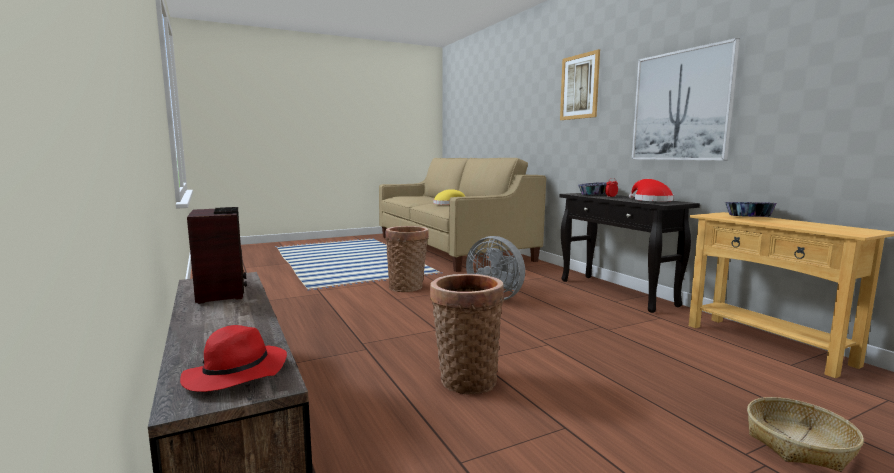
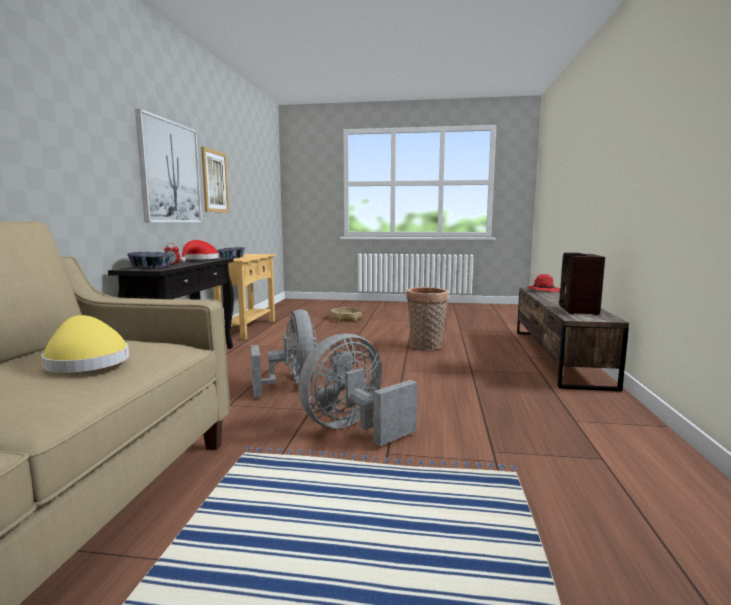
camera: 145 degrees left, 0 degrees up
(407, 287) = (353, 428): basket -> grey fan
(579, 87) = (57, 102): picture -> picture (215, 181)

